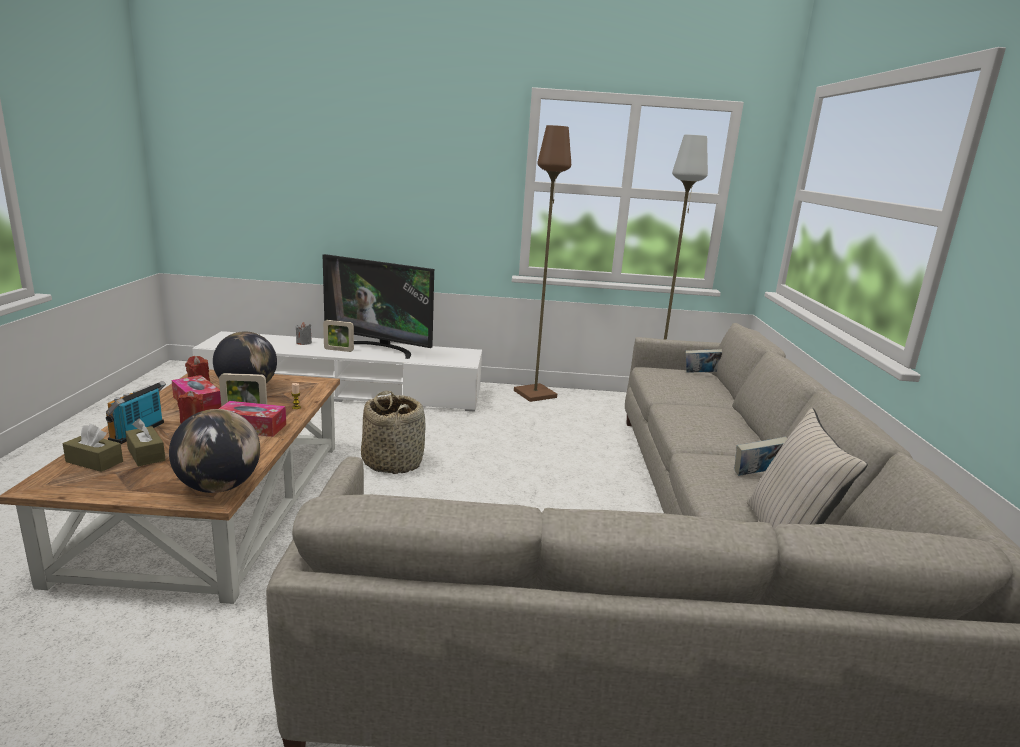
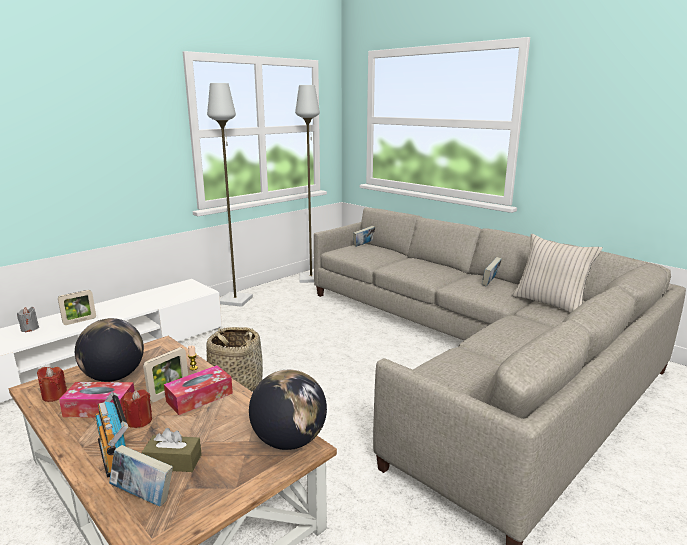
camera: 45 degrees left, 0 degrees up
(94, 462) = (143, 495): brown tissue box -> book
(380, 348) = (113, 306): television -> none
(536, 394) = (236, 300): brown floor lamp -> grey floor lamp

